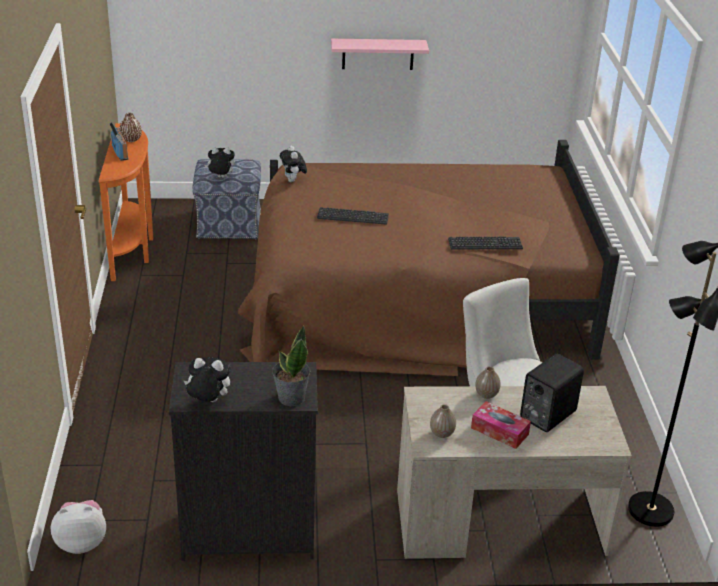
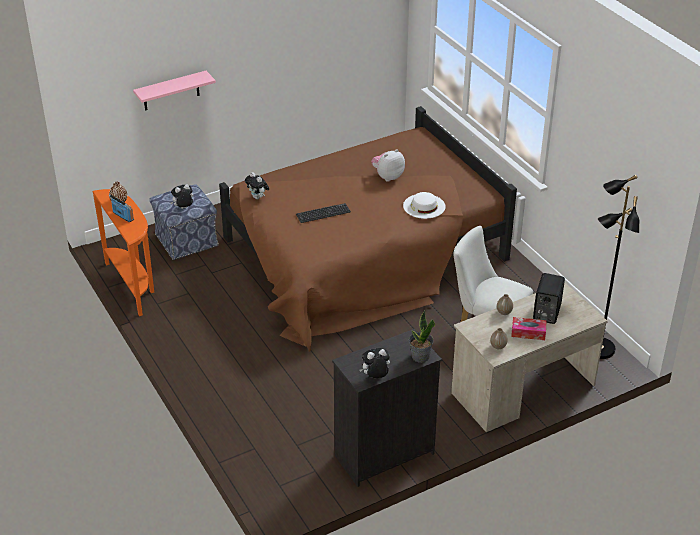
camera: 25 degrees left, 5 degrees up
(81, 542) = (286, 501): plush toy -> plush toy (387, 176)
(378, 54) = (268, 78): pink shelf -> pink shelf (171, 91)
(485, 244) = (424, 206): keyboard -> white hat

